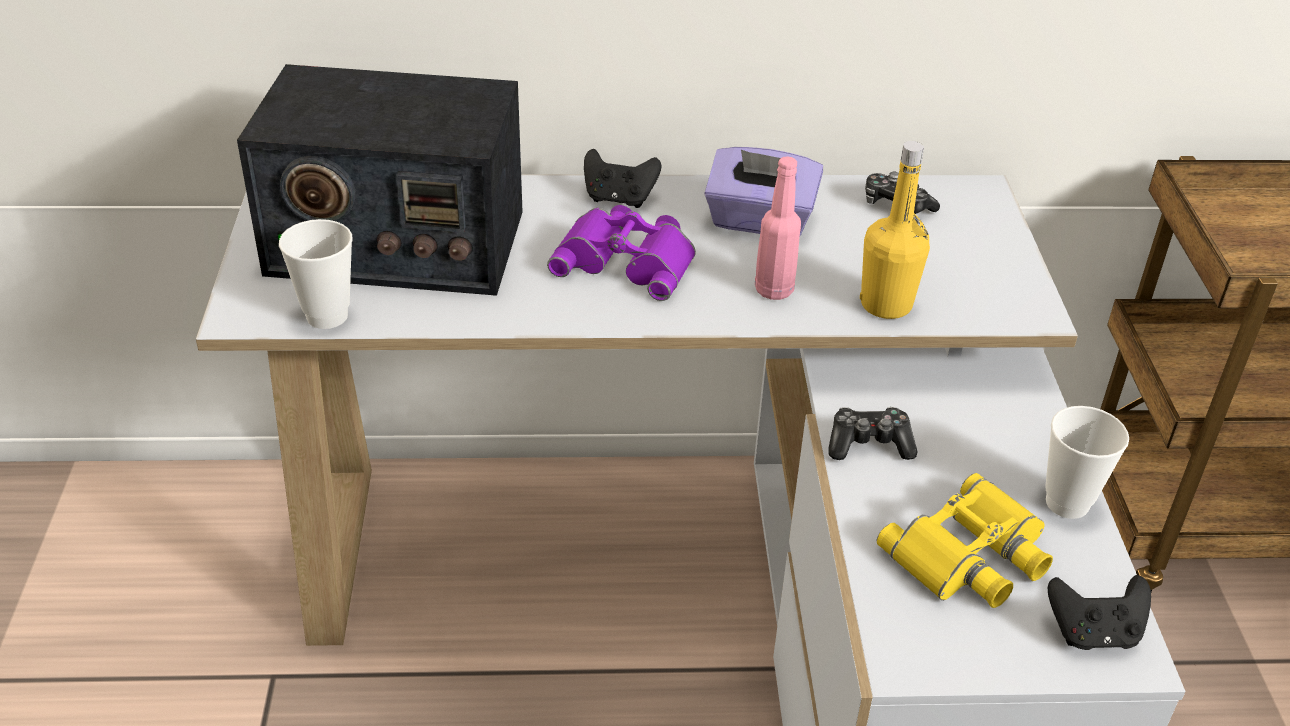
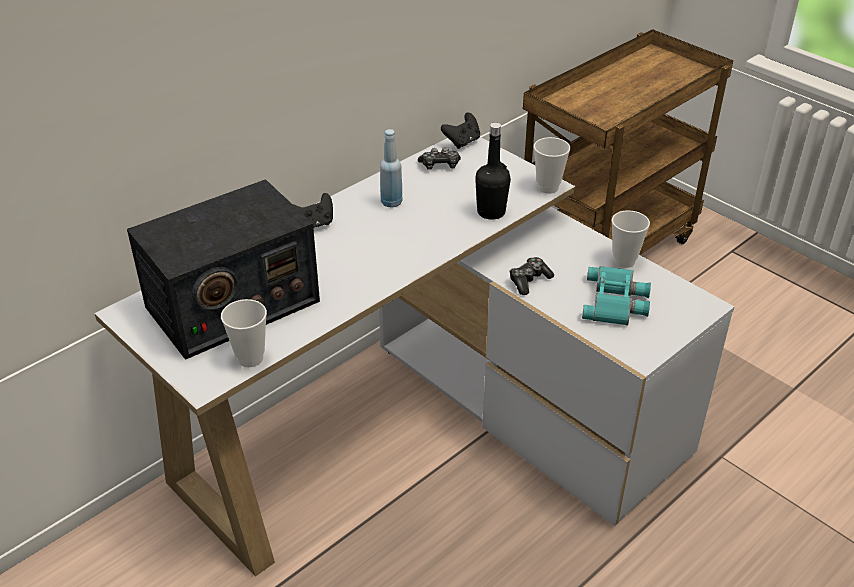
camera: 40 degrees left, 0 degrees up
(627, 260) = (357, 251): purple binoculars -> none
(759, 221) = (391, 202): purple tissue box -> blue bottle
(774, 290) = (439, 230): pink bottle -> none
(886, 304) = (491, 212): yellow bottle -> black bottle
(971, 556) = (616, 302): yellow binoculars -> turquoise binoculars
(1026, 315) = (548, 187): none -> cup
(1093, 633) = (686, 304): black game controller -> black game controller (462, 142)

